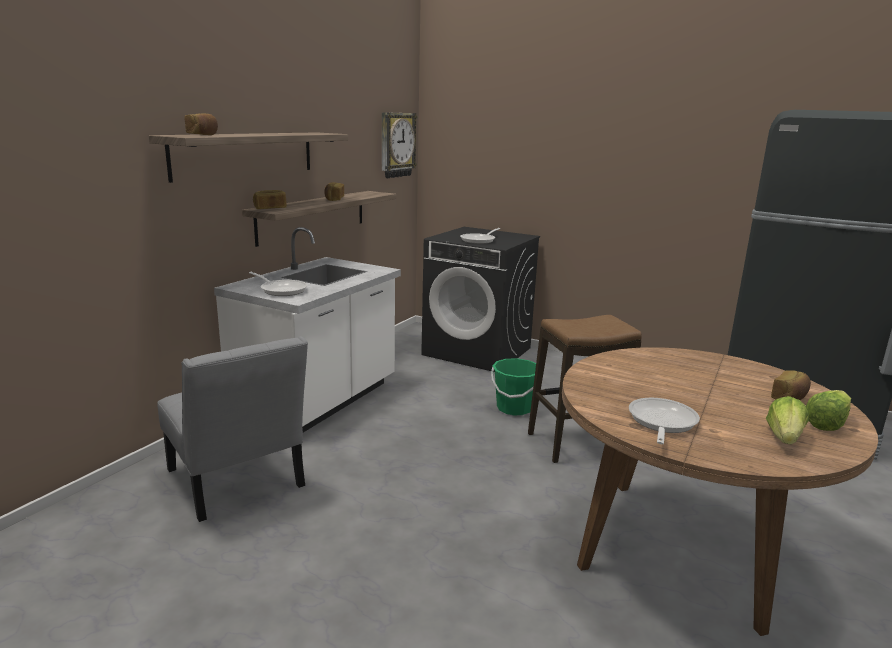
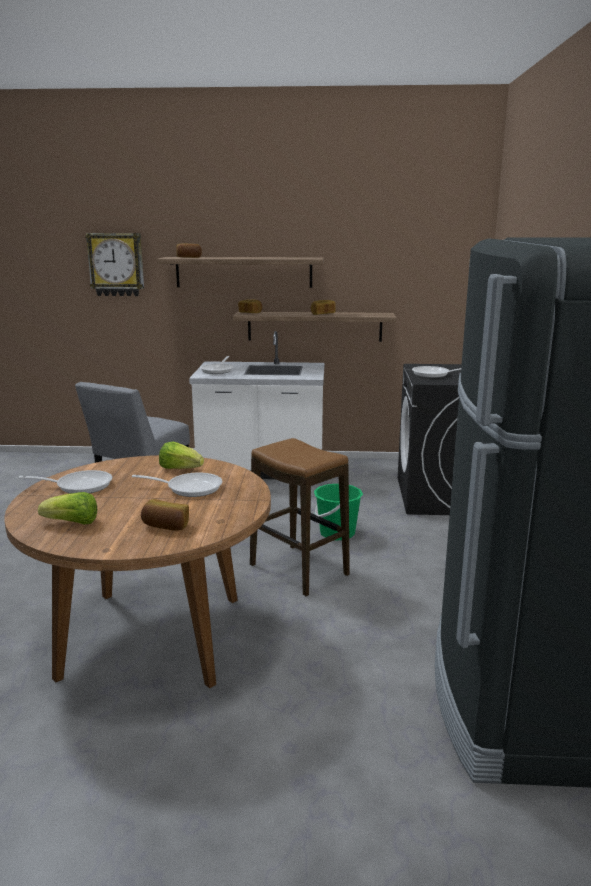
camera: 65 degrees right, 0 degrees up
(396, 145) = (446, 271): wall clock -> wall clock (116, 264)
(684, 375) = (189, 488): none -> frying pan
(827, 423) = (113, 539): lettuce -> lettuce (180, 469)

